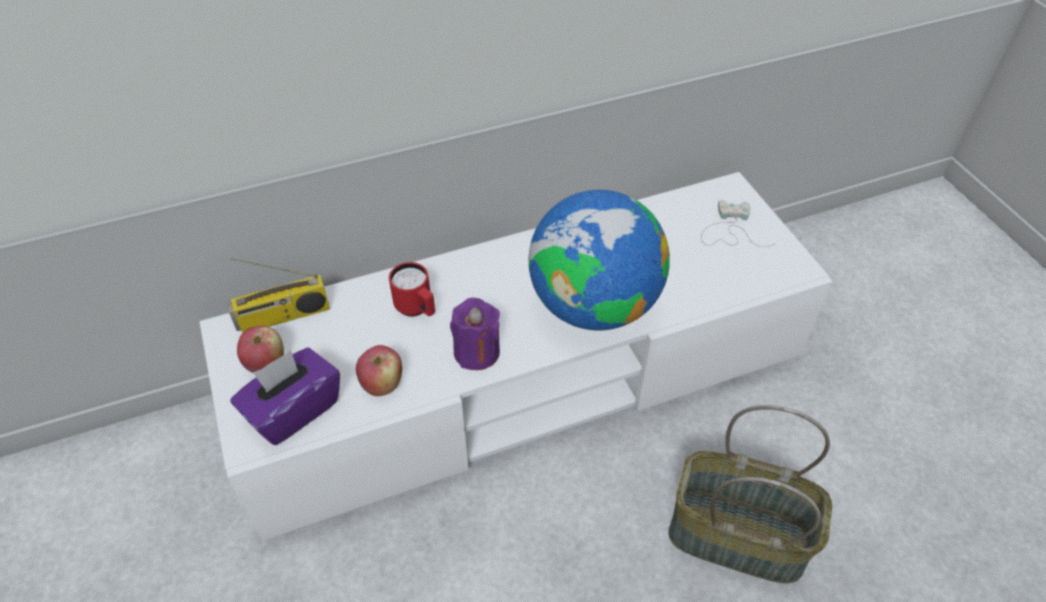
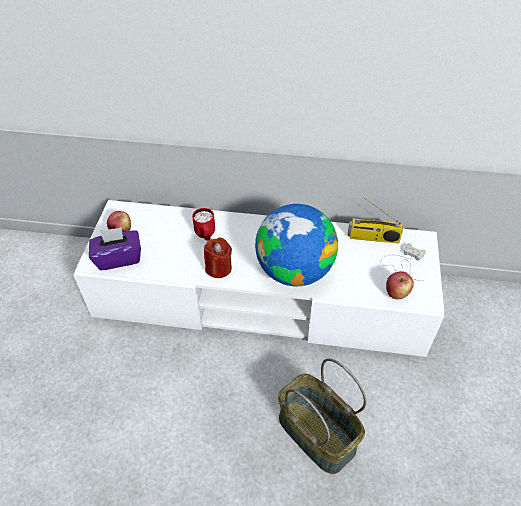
camera: 30 degrees right, 0 degrees up
(283, 317) = (143, 213): radio -> radio (373, 238)
(382, 385) = (164, 264): apple -> apple (396, 293)
(477, 352) = (218, 268): purple candle -> red candle

